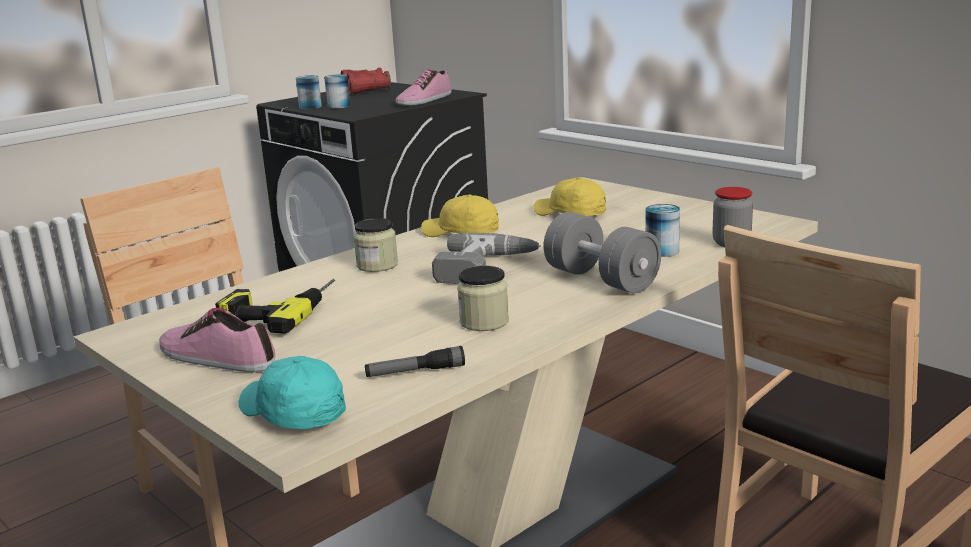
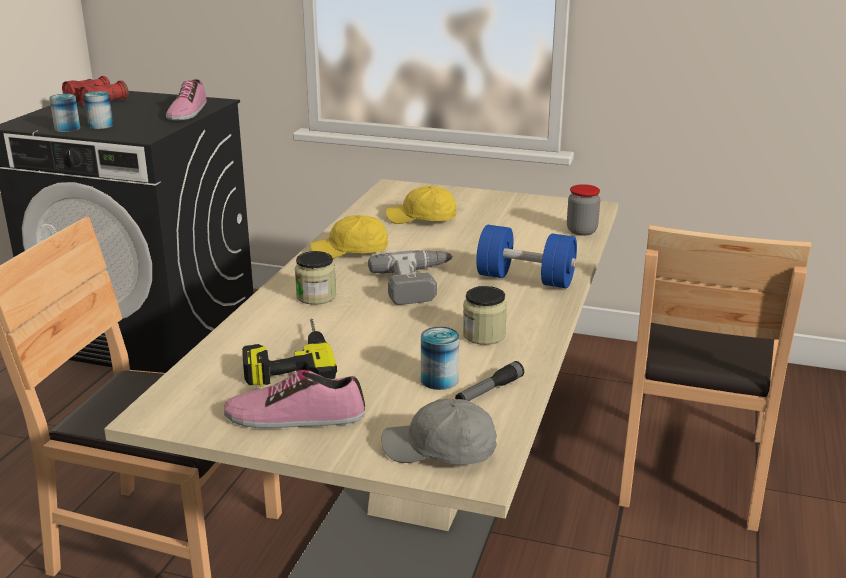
camera: 30 degrees left, 5 degrees up
(292, 414) = (440, 452): turquoise cap -> grey cap
(601, 279) = (525, 279): grey dumbbell -> blue dumbbell
(662, 251) = (539, 246): can -> can (439, 380)

